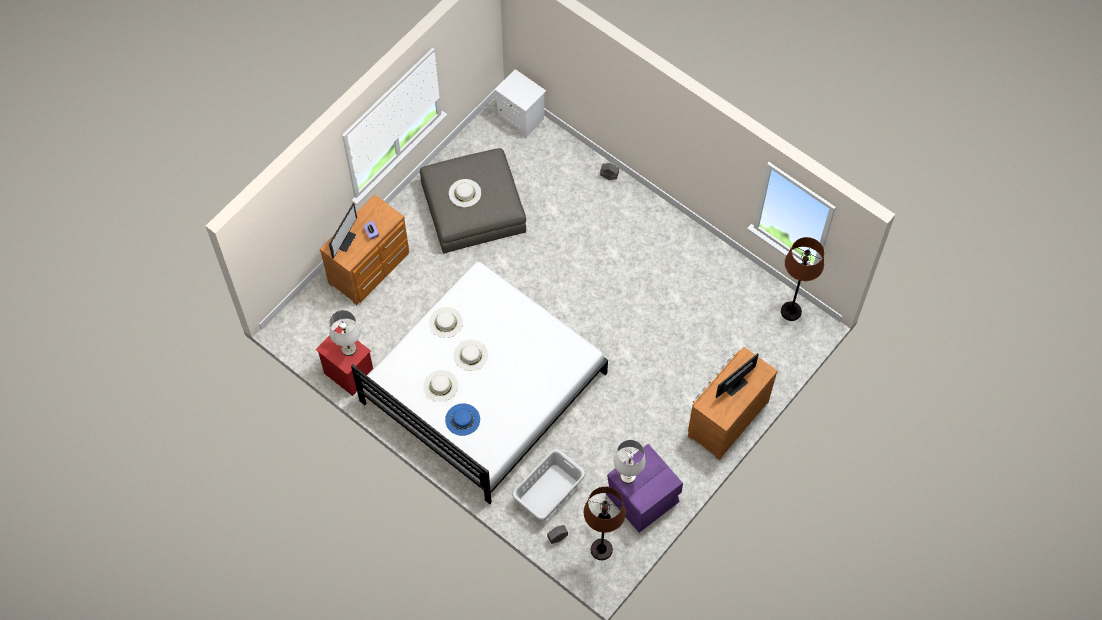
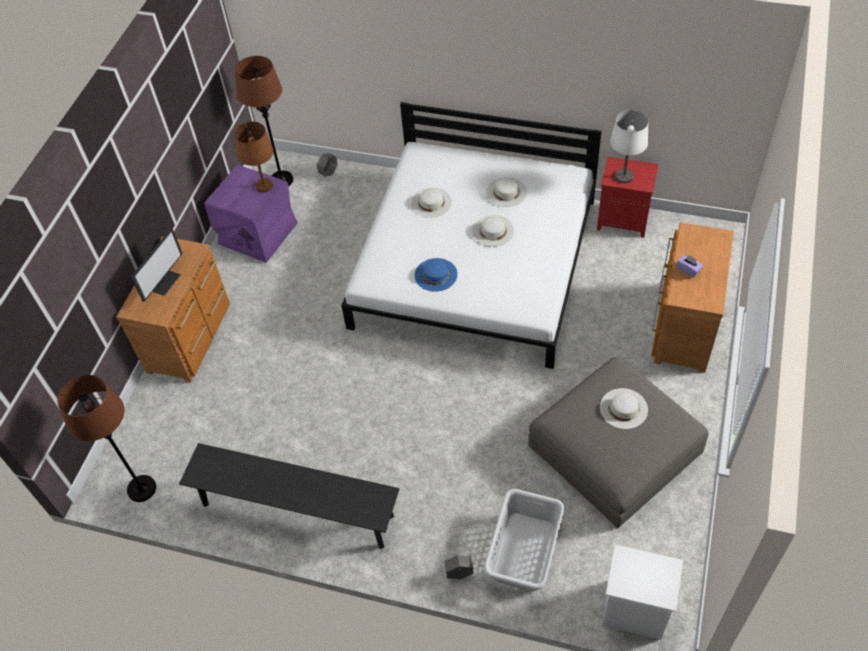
camera: 160 degrees right, 10 degrees down
(345, 240) = (712, 250): monitor -> none
(446, 322) = (542, 250): white hat -> white hat (431, 202)
(462, 419) = (464, 175): blue hat -> blue hat (436, 274)
(549, 492) = (355, 203): grey laundry basket -> grey laundry basket (523, 552)
(627, 476) = (264, 186): white table lamp -> brown table lamp
(692, 254) = (297, 510): none -> black bench

